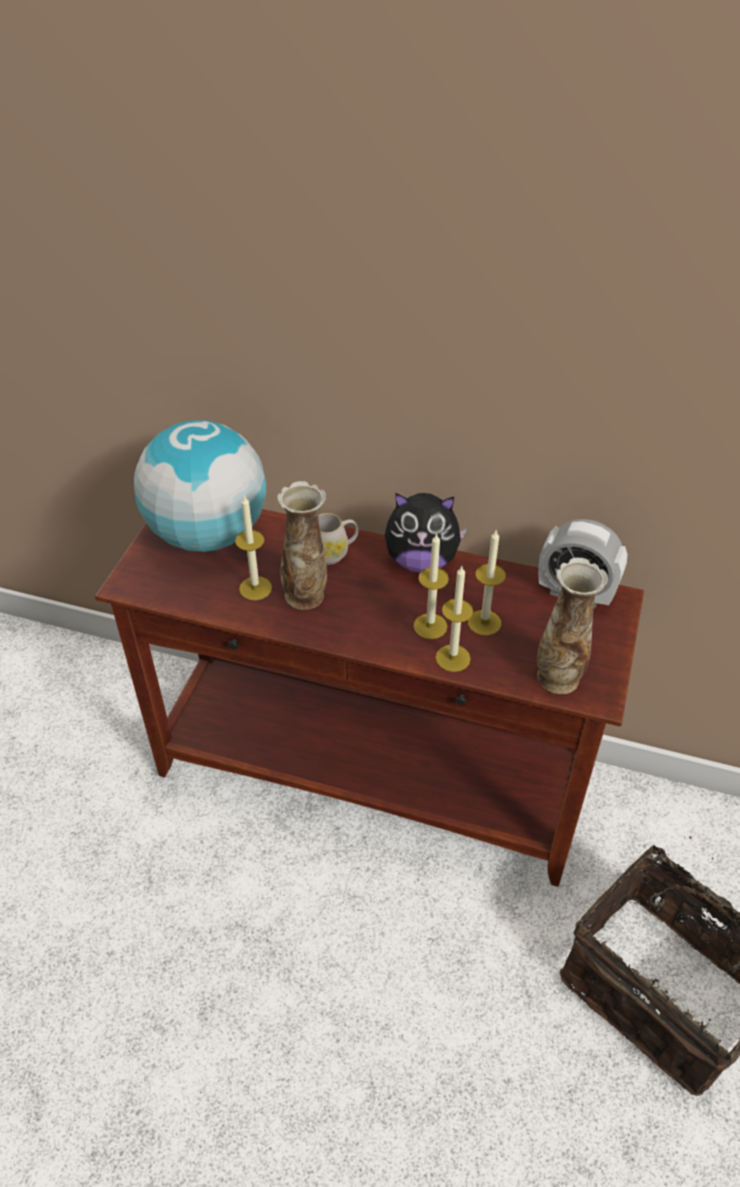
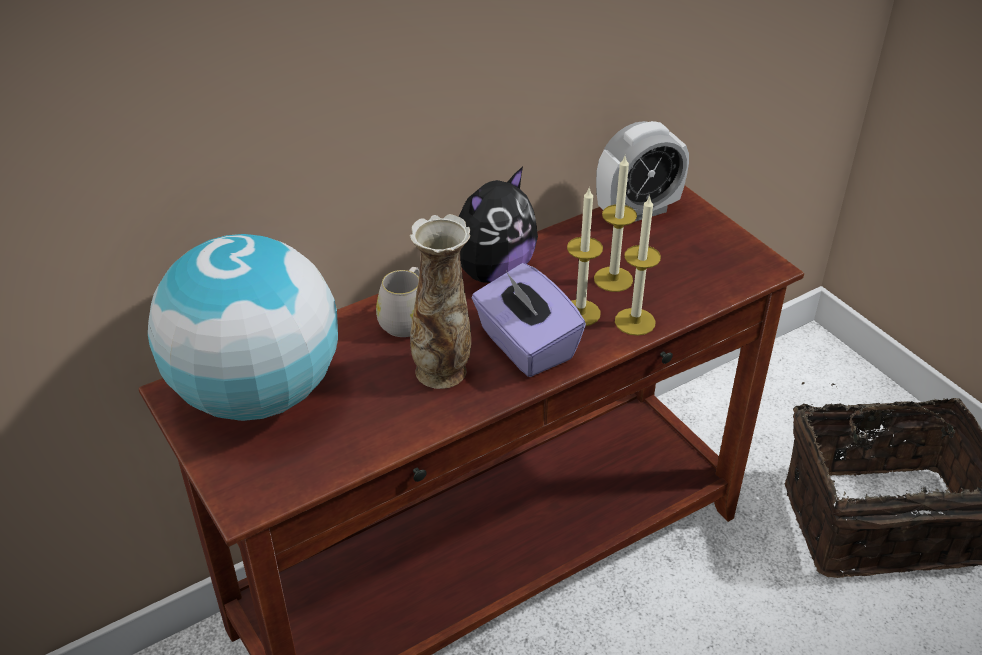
camera: 50 degrees left, 5 degrees down
(255, 588) = (386, 401): candle -> none
(369, 619) = (525, 345): none -> purple tissue box
(558, 676) = (721, 275): vase -> none

